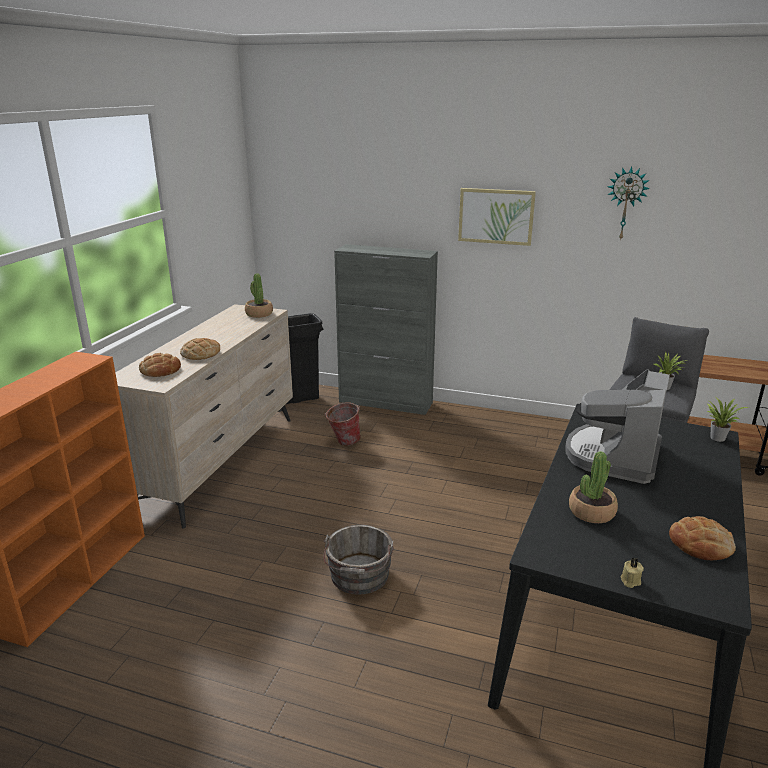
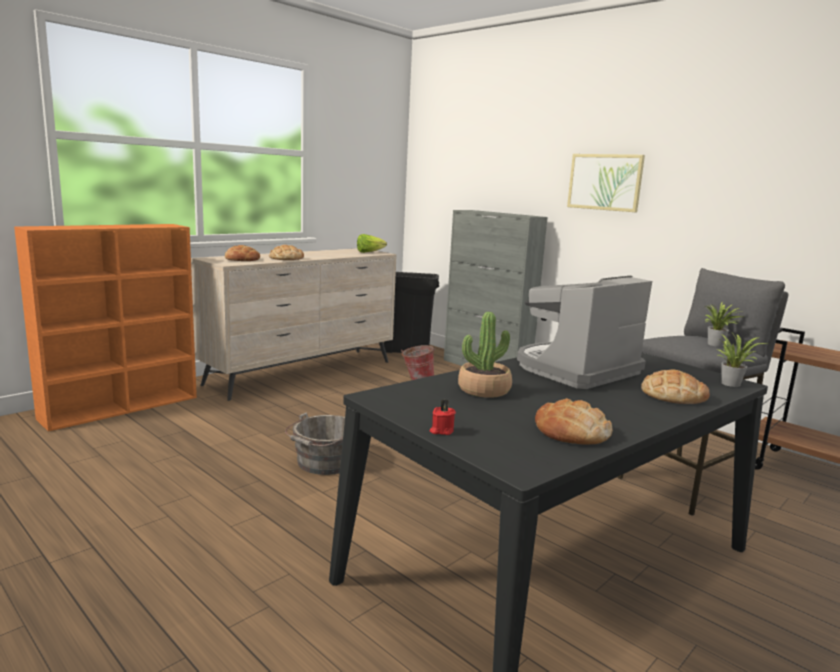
camera: 25 degrees right, 10 degrees down
(259, 314) = (369, 252): potted plant -> lettuce
(625, 203) = (740, 165): wall clock -> none
(630, 581) = (441, 430): beige candle -> red candle
(703, 468) = (673, 395): none -> bread

